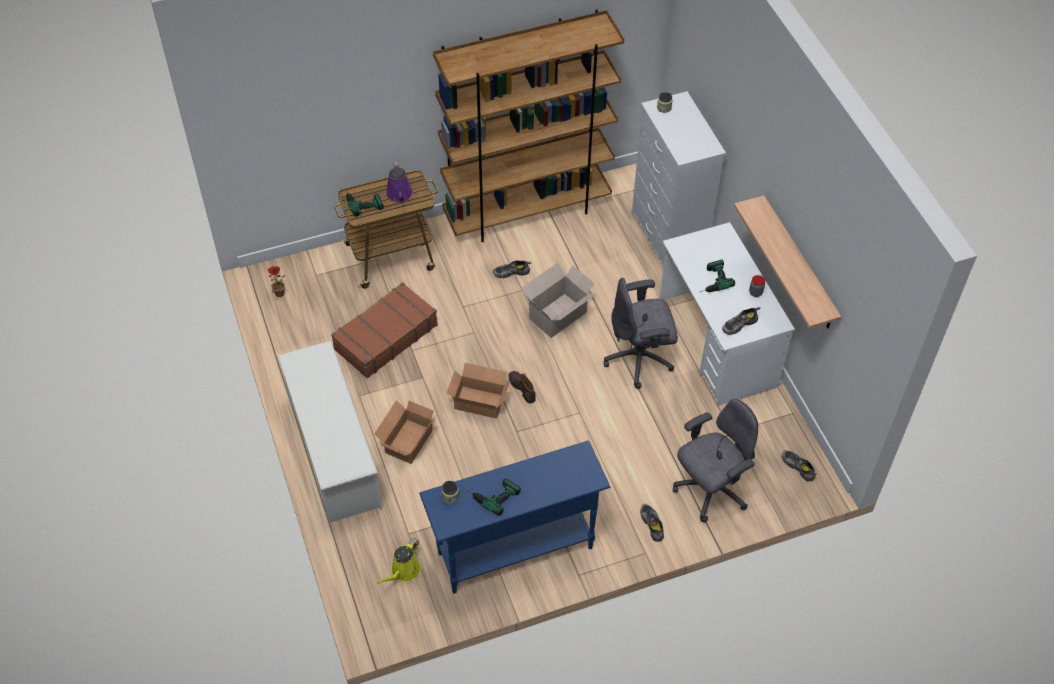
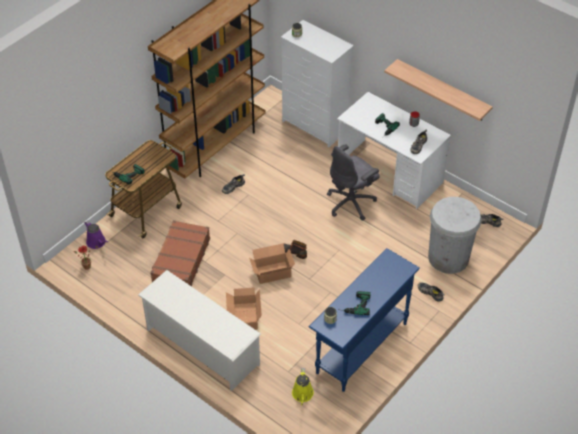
camera: 30 degrees left, 5 degrees down
(399, 195) = (148, 160): purple watering can -> purple watering can (97, 243)
(559, 315) = (283, 199): cardboard box -> none
(710, 490) = (448, 257): grey office chair -> white trash can

